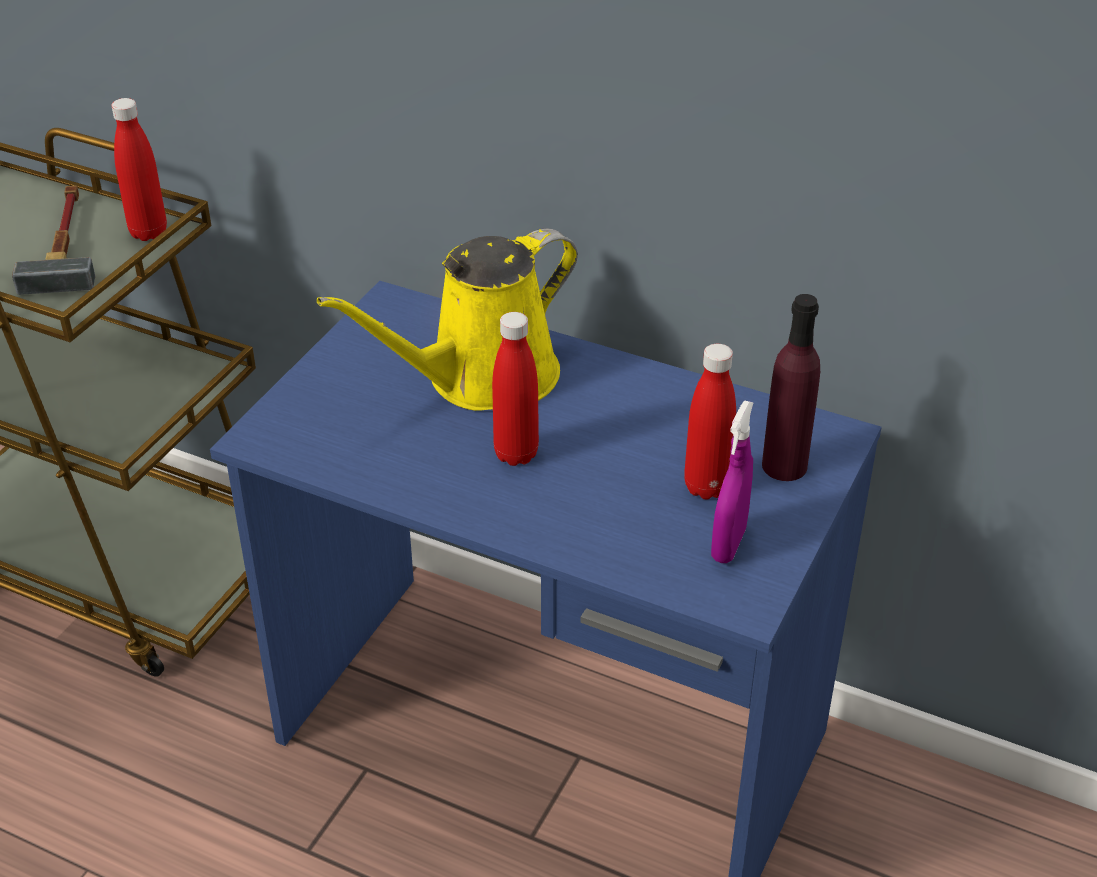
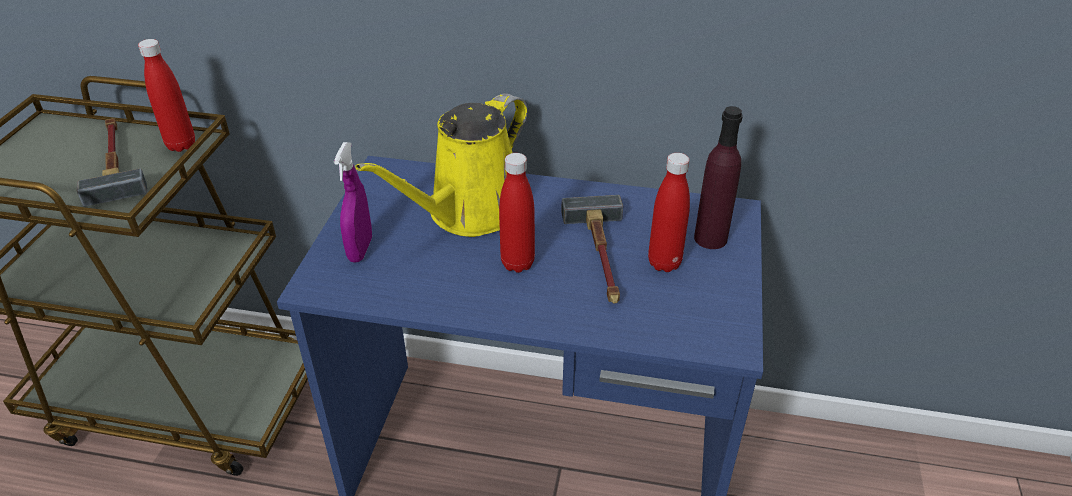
camera: 15 degrees left, 0 degrees up
(627, 464) = (601, 257): none -> hammer
(728, 544) = (699, 302): purple spray bottle -> purple spray bottle (360, 249)

